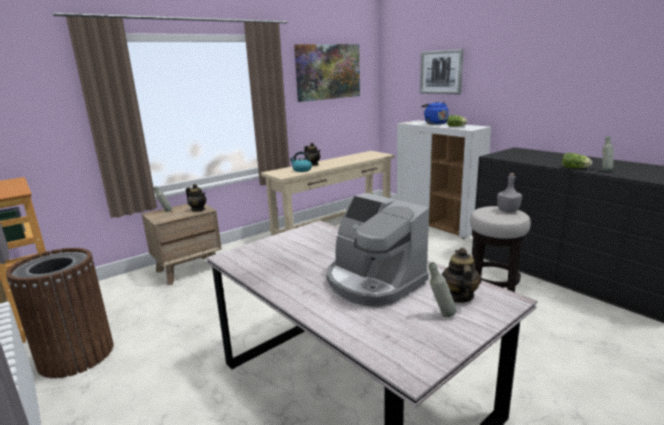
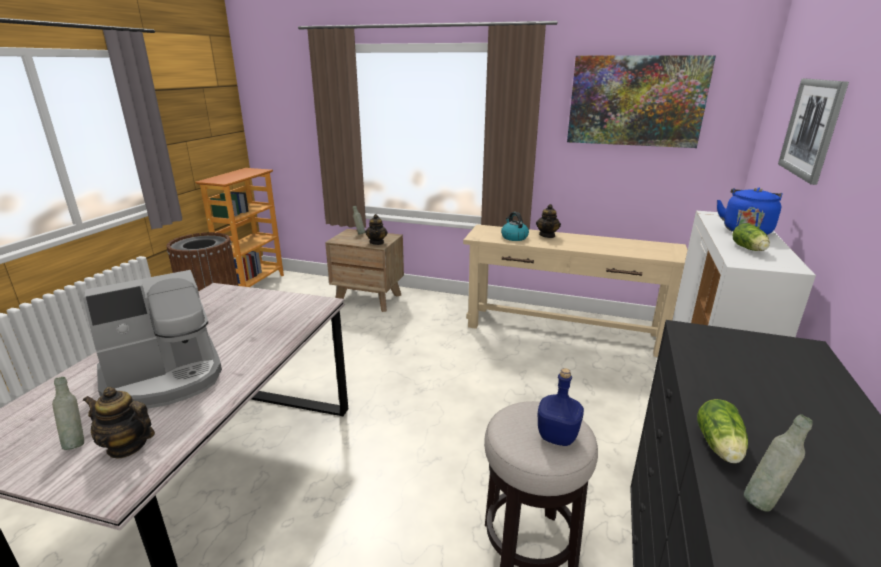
camera: 55 degrees right, 5 degrees up
(373, 282) = (165, 377): coffee machine -> coffee machine turned 135 degrees counterclockwise
(459, 296) = (127, 446): teapot -> teapot turned 135 degrees counterclockwise
(508, 210) = (558, 436): grey bottle -> blue bottle

